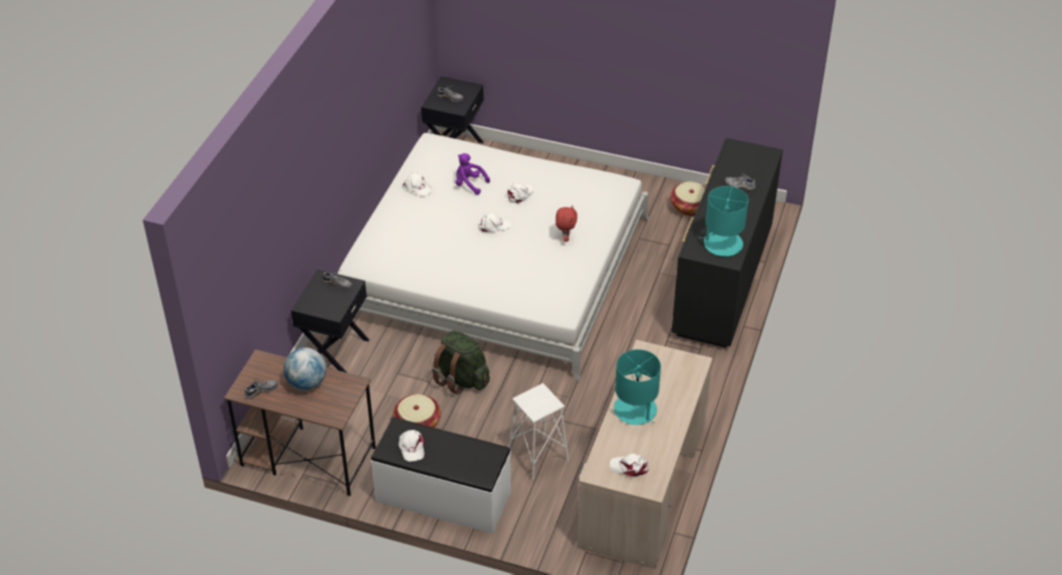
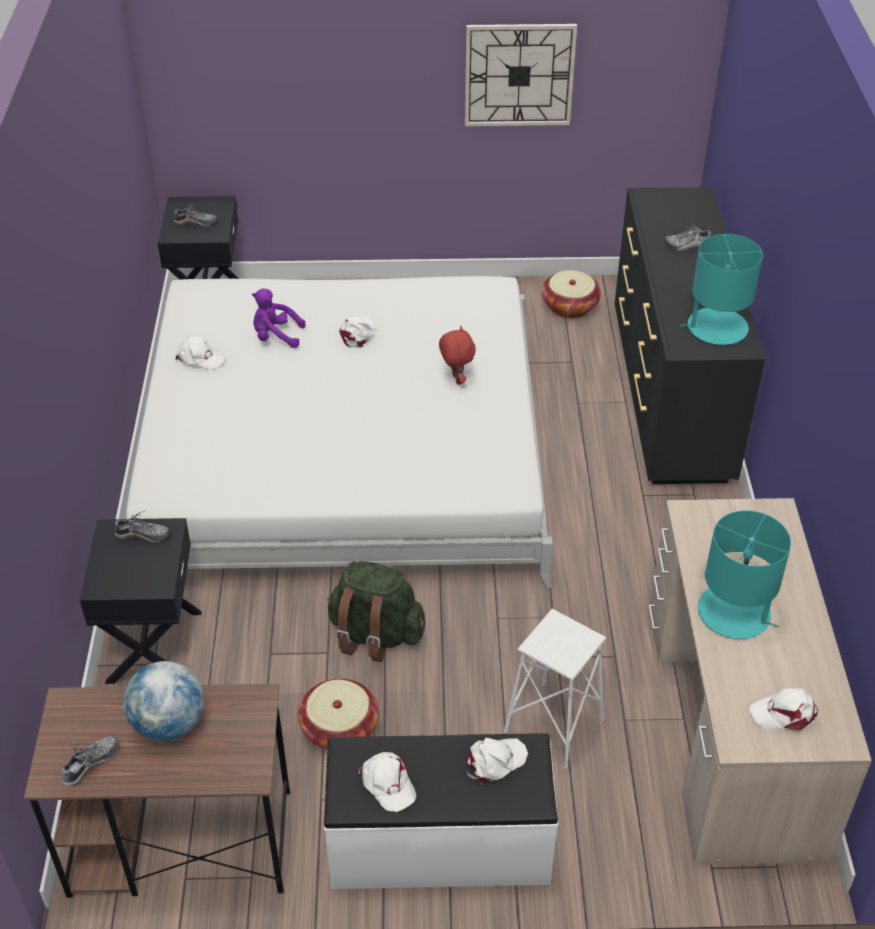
camera: 20 degrees left, 0 degrees up
(494, 226) = (342, 387): white cap -> white cap (494, 761)
(670, 48) = (519, 75): none -> wall clock

